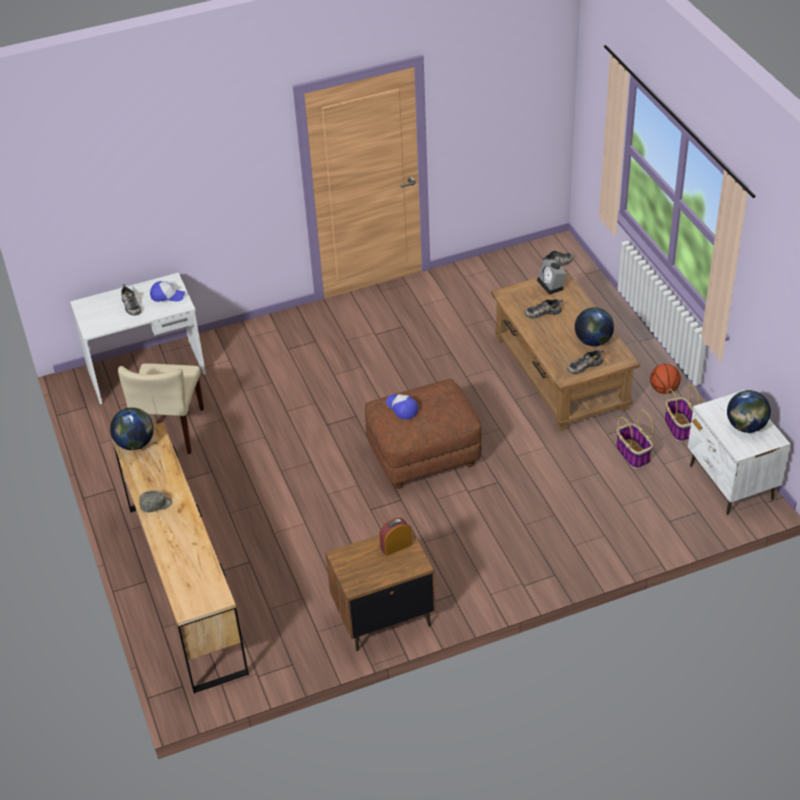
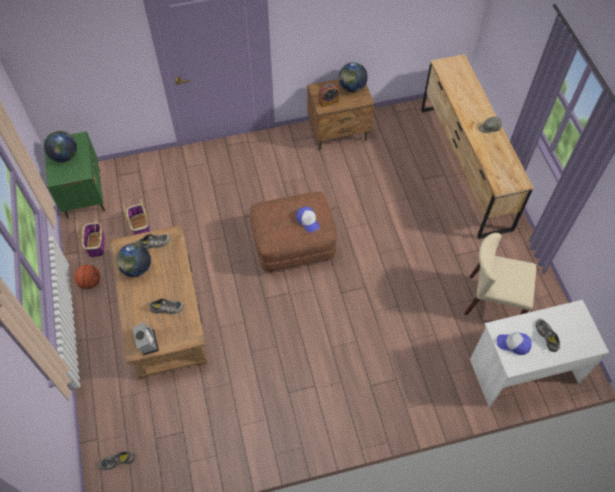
camera: 175 degrees left, 15 degrees up
(135, 443) = (513, 178): globe -> globe (352, 87)
(170, 429) = (493, 300): beige chair -> beige chair turned 90 degrees counterclockwise
(731, 483) = (84, 194): white nightstand -> green nightstand

